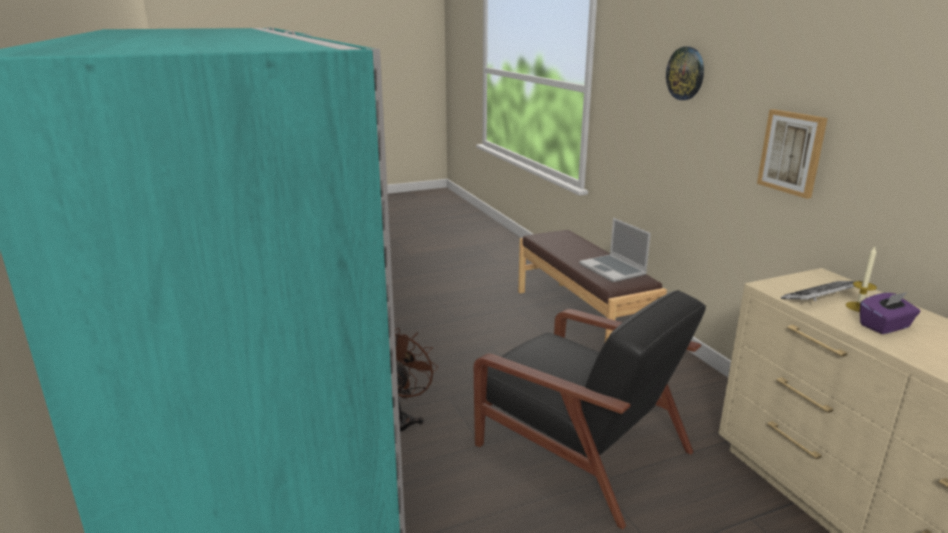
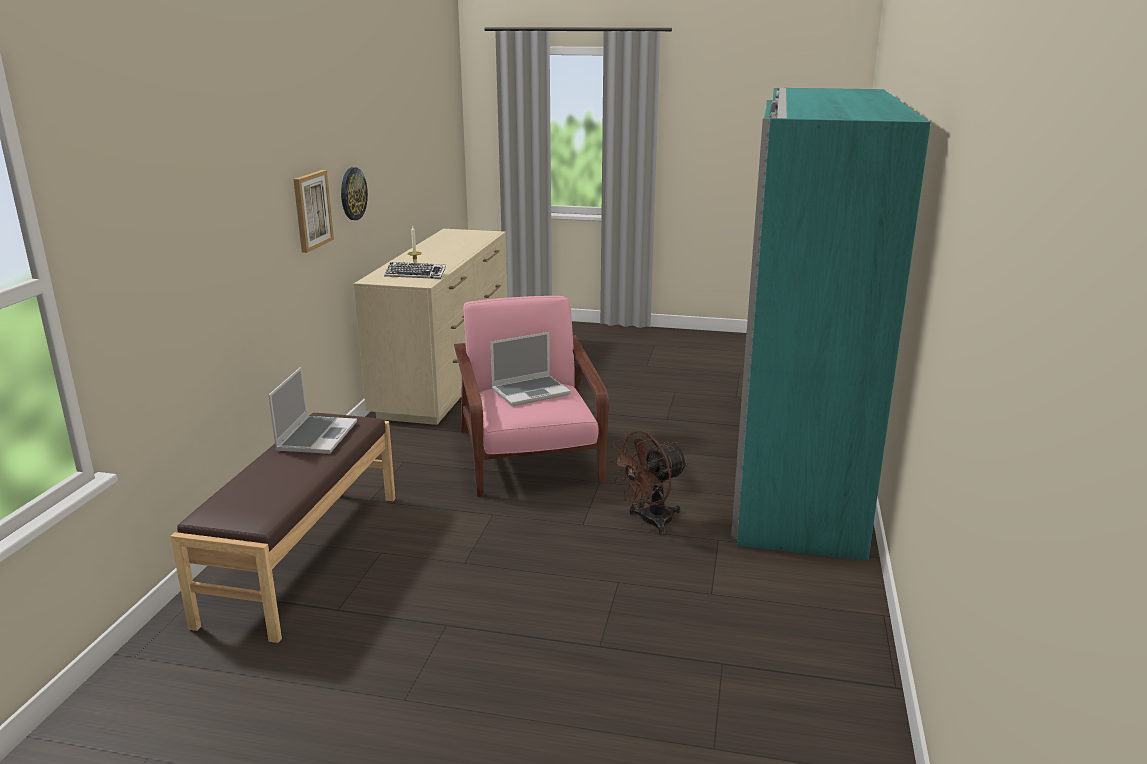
camera: 145 degrees left, 0 degrees up
(571, 366) = (531, 392): none -> laptop
(578, 446) = (529, 457): black armchair -> pink armchair
(685, 73) = (213, 176): wall clock -> wall clock (352, 193)
(885, 326) = (434, 263): purple tissue box -> none

